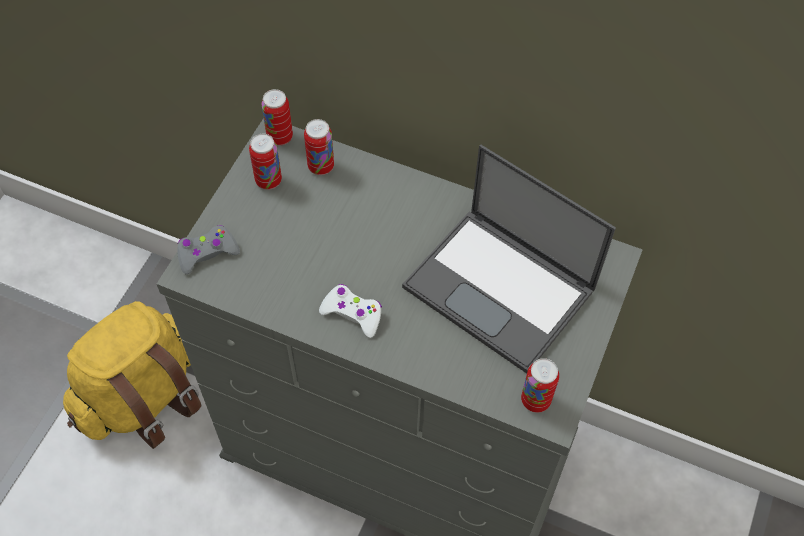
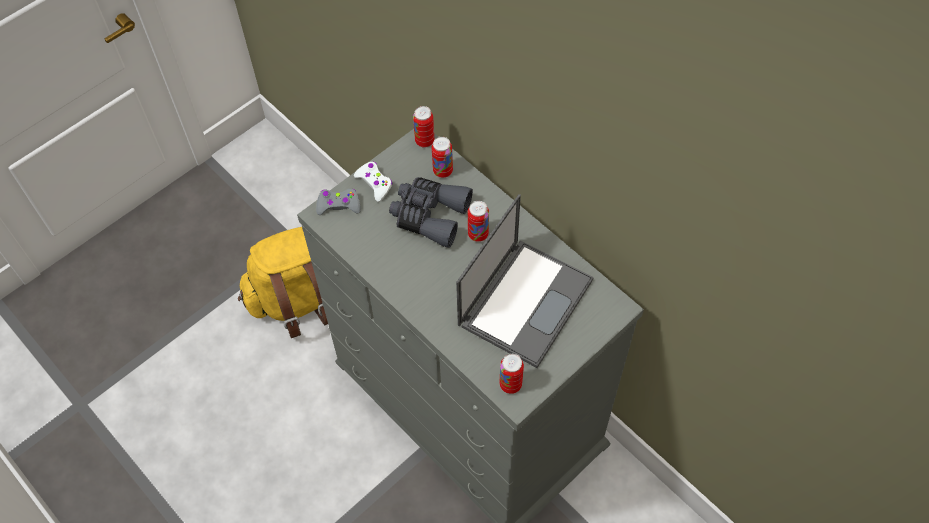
camera: 25 degrees right, 0 degrees up
(268, 180) = (402, 169): can -> can (478, 234)
(331, 226) = (429, 215): none -> grey binoculars
(352, 313) = (415, 280): white game controller -> white game controller (374, 183)
(501, 289) = (526, 300): laptop -> laptop turned 120 degrees counterclockwise

